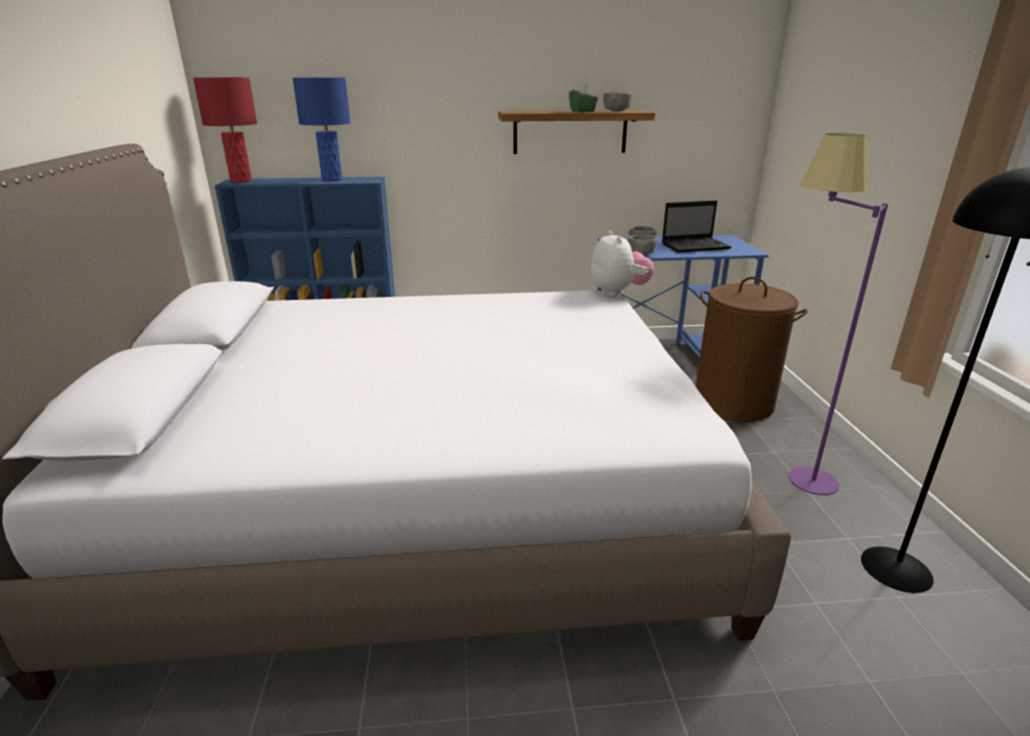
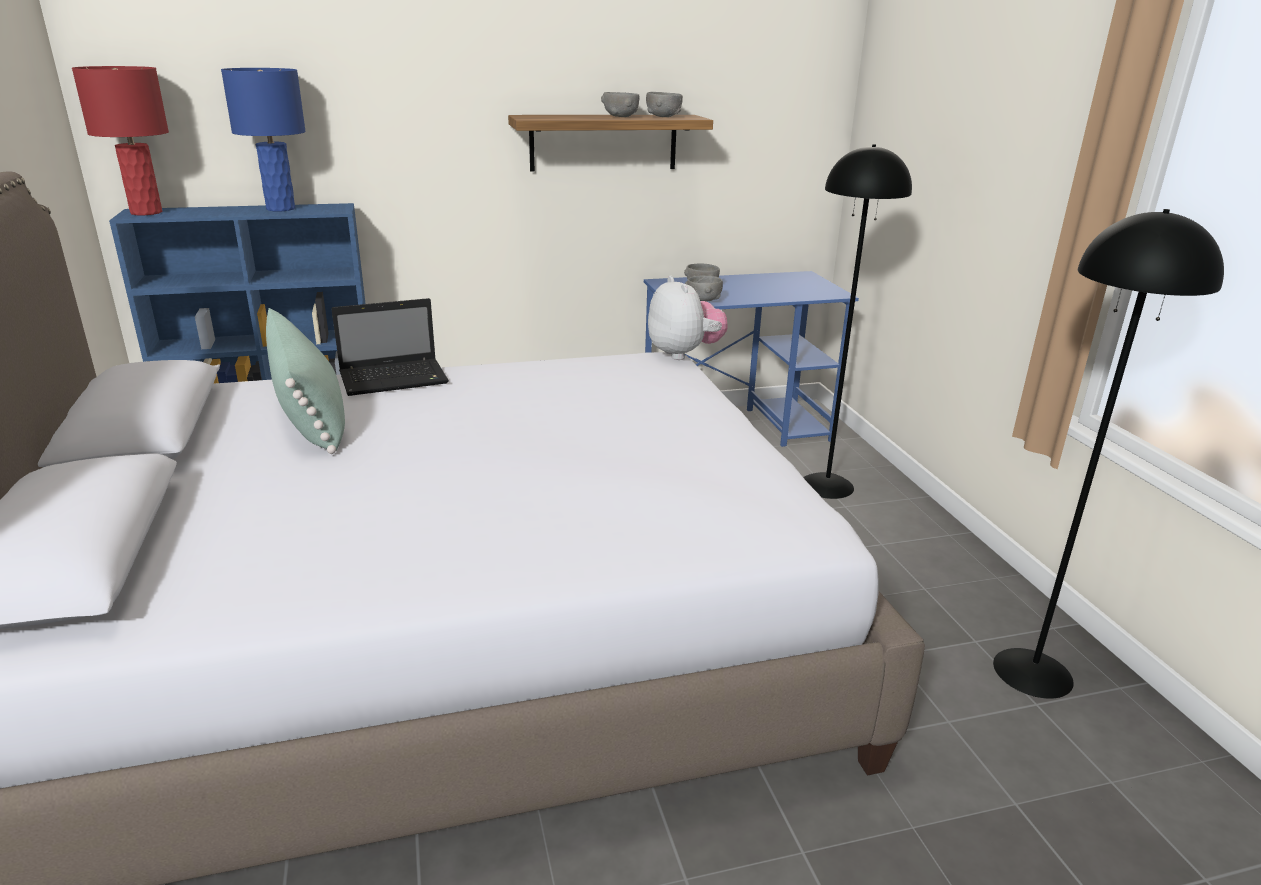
camera: 10 degrees left, 0 degrees up
(329, 325) = (310, 415): none -> green pillow
(582, 111) = (620, 117): green tissue box -> grey bowl
(696, 246) = (770, 288): laptop -> laptop (396, 379)
(733, 403) = (827, 485): brown laundry basket -> black floor lamp
(790, 476) = (903, 572): purple floor lamp -> none

